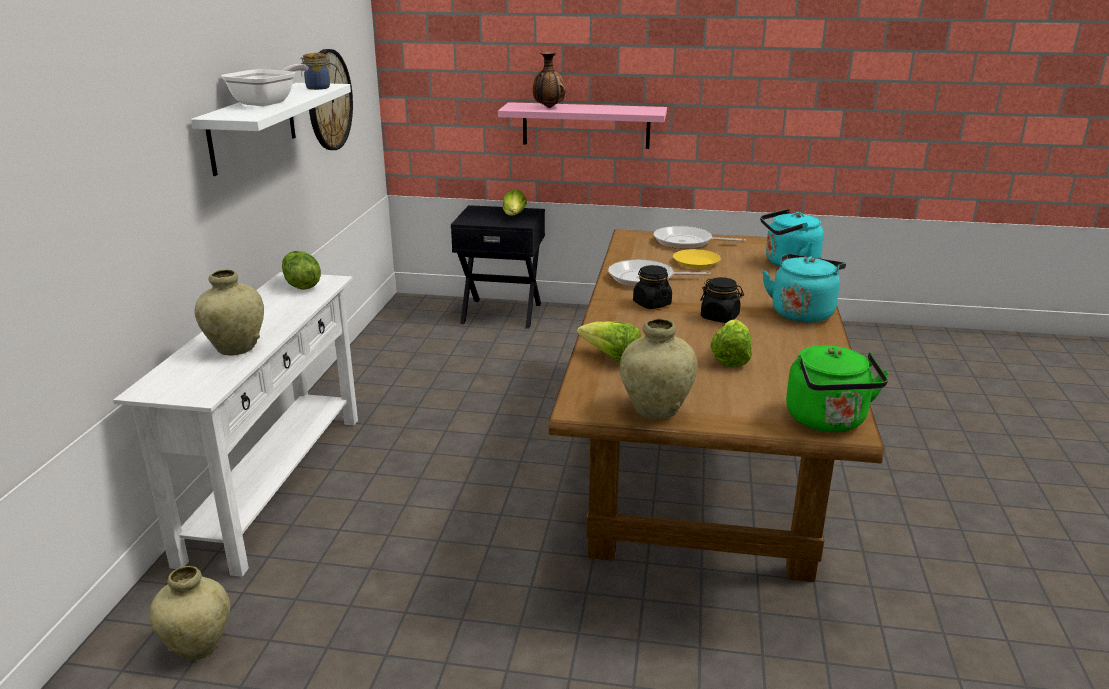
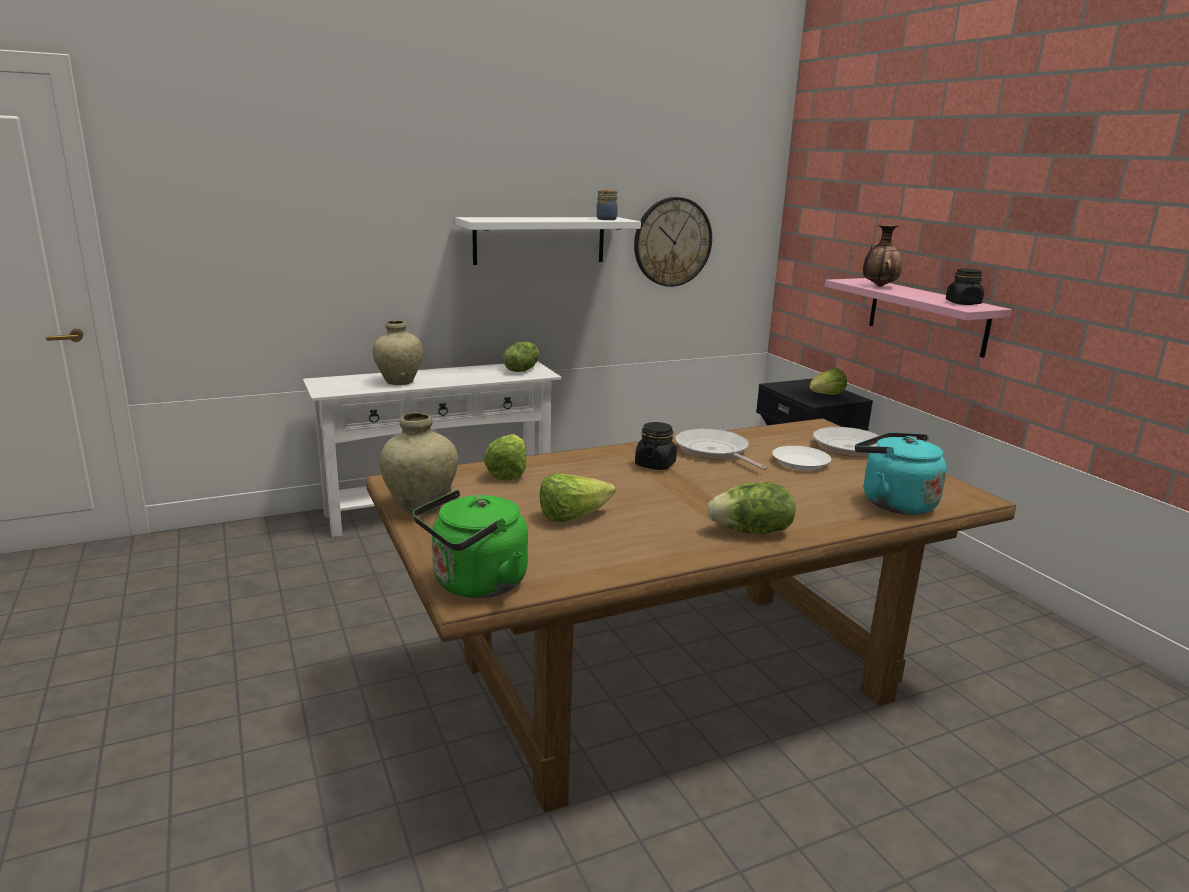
camera: 55 degrees right, 5 degrees down
(198, 647) = (256, 551): beige vase -> none
(268, 102) = (532, 219): frying pan -> none
(695, 263) = (799, 462): yellow plate -> white plate
(720, 317) = (669, 496): black jar -> black jar (963, 303)
(802, 312) = (752, 531): turquoise kettle -> lettuce

